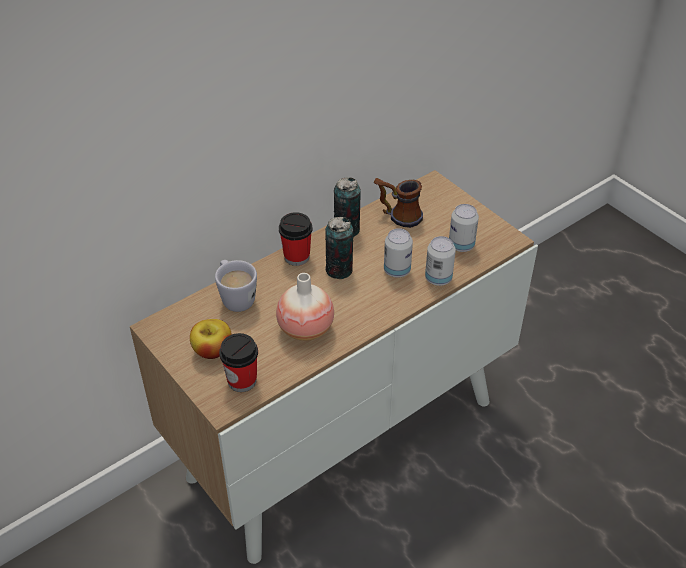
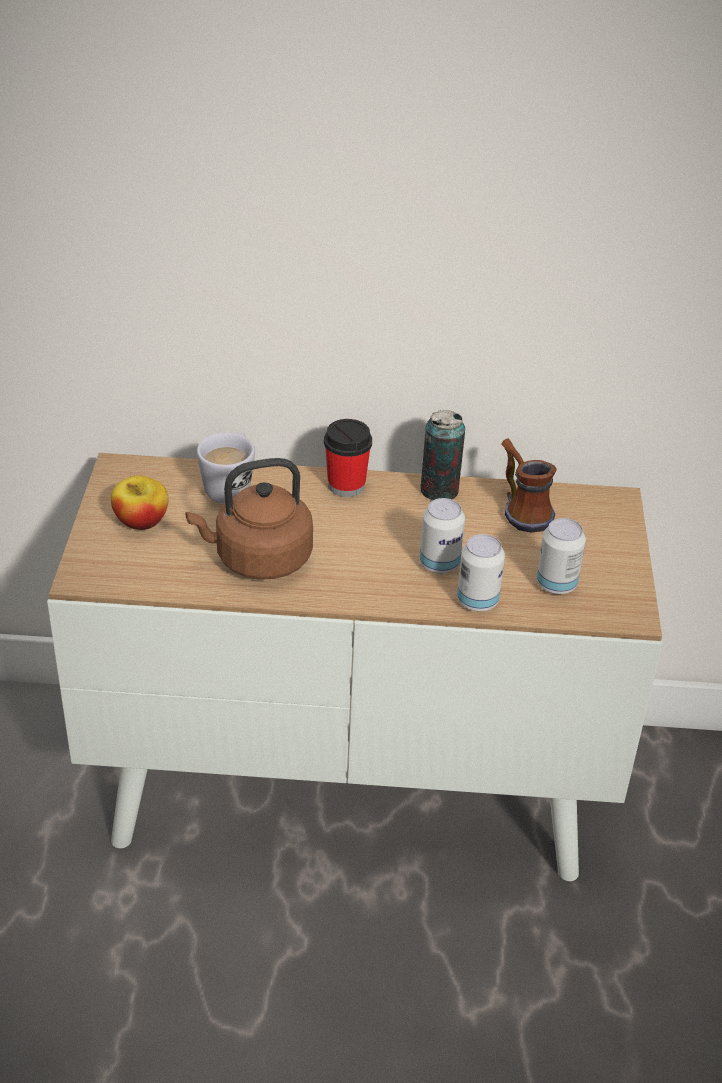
camera: 40 degrees right, 5 degrees down
(242, 380) = (131, 566): cup -> none
(305, 329) = (258, 559): vase -> brown kettle
(339, 270) = (374, 525): can -> none

